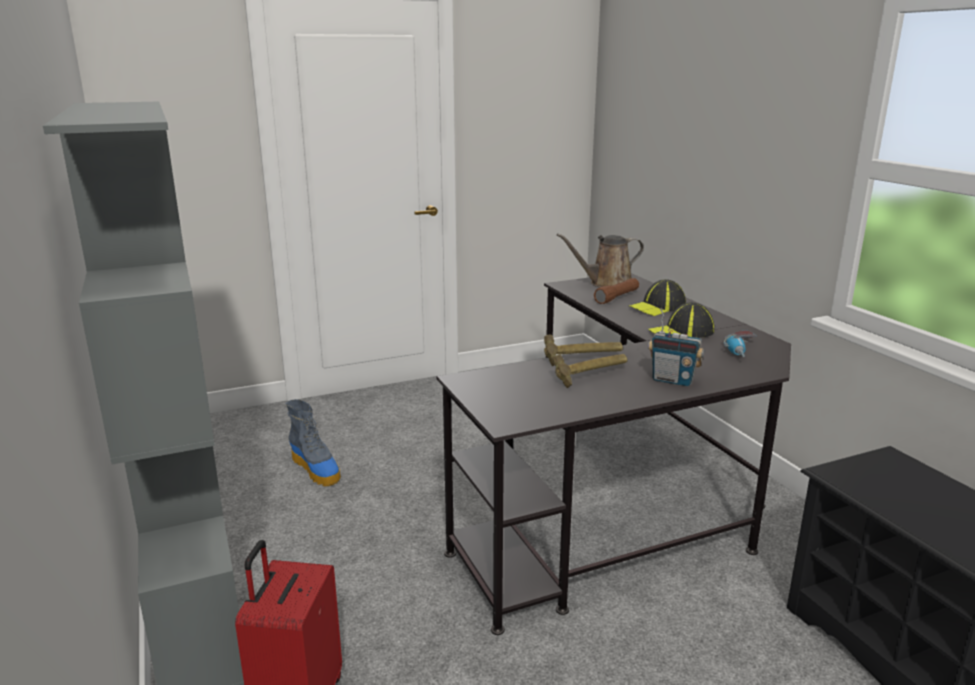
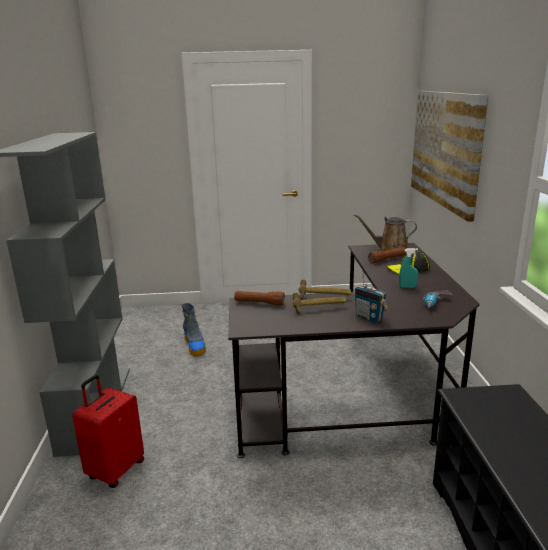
camera: 20 degrees right, 0 degrees up
(493, 379) = (259, 303): none -> brown flashlight
(668, 134) = (445, 149): none -> picture
(681, 332) = (407, 287): cap -> turquoise spray bottle

